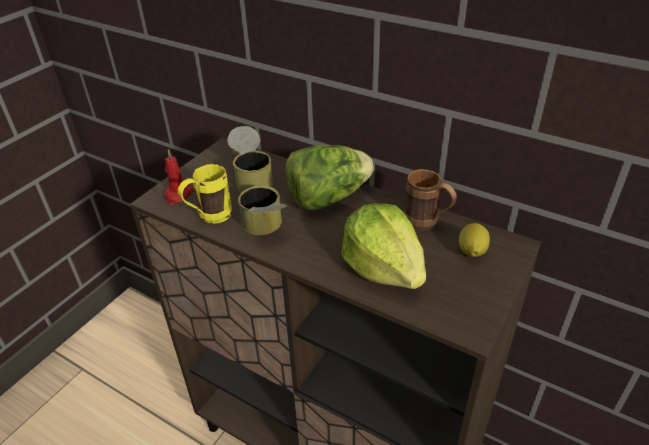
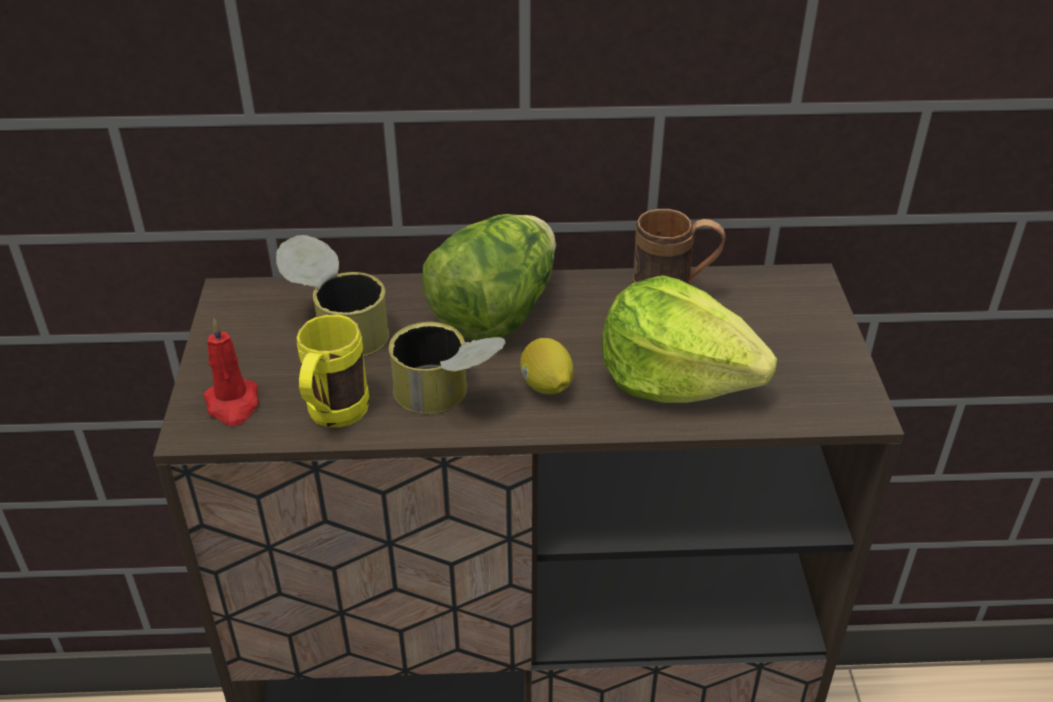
camera: 35 degrees left, 0 degrees up
(471, 252) = (765, 310): lemon -> lemon (546, 387)

